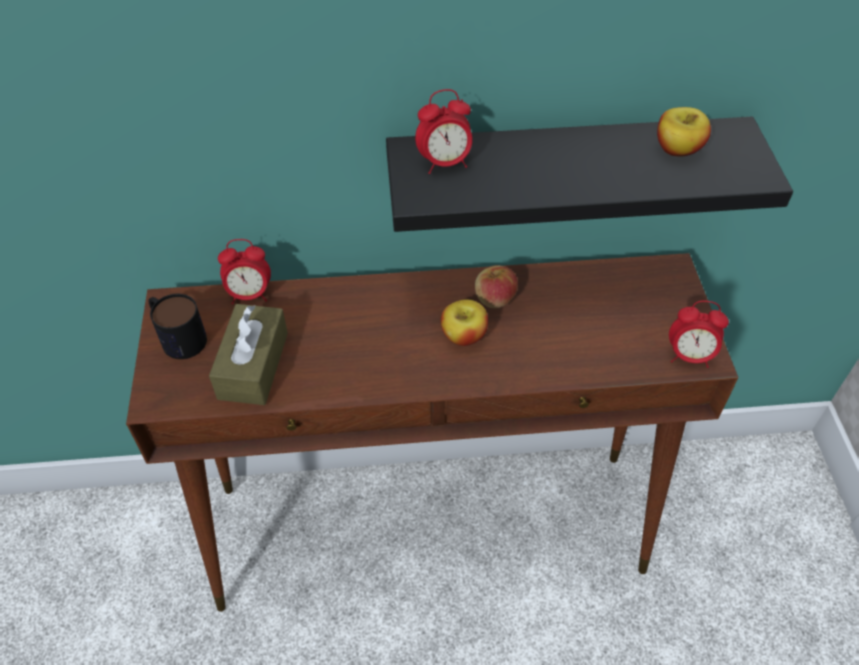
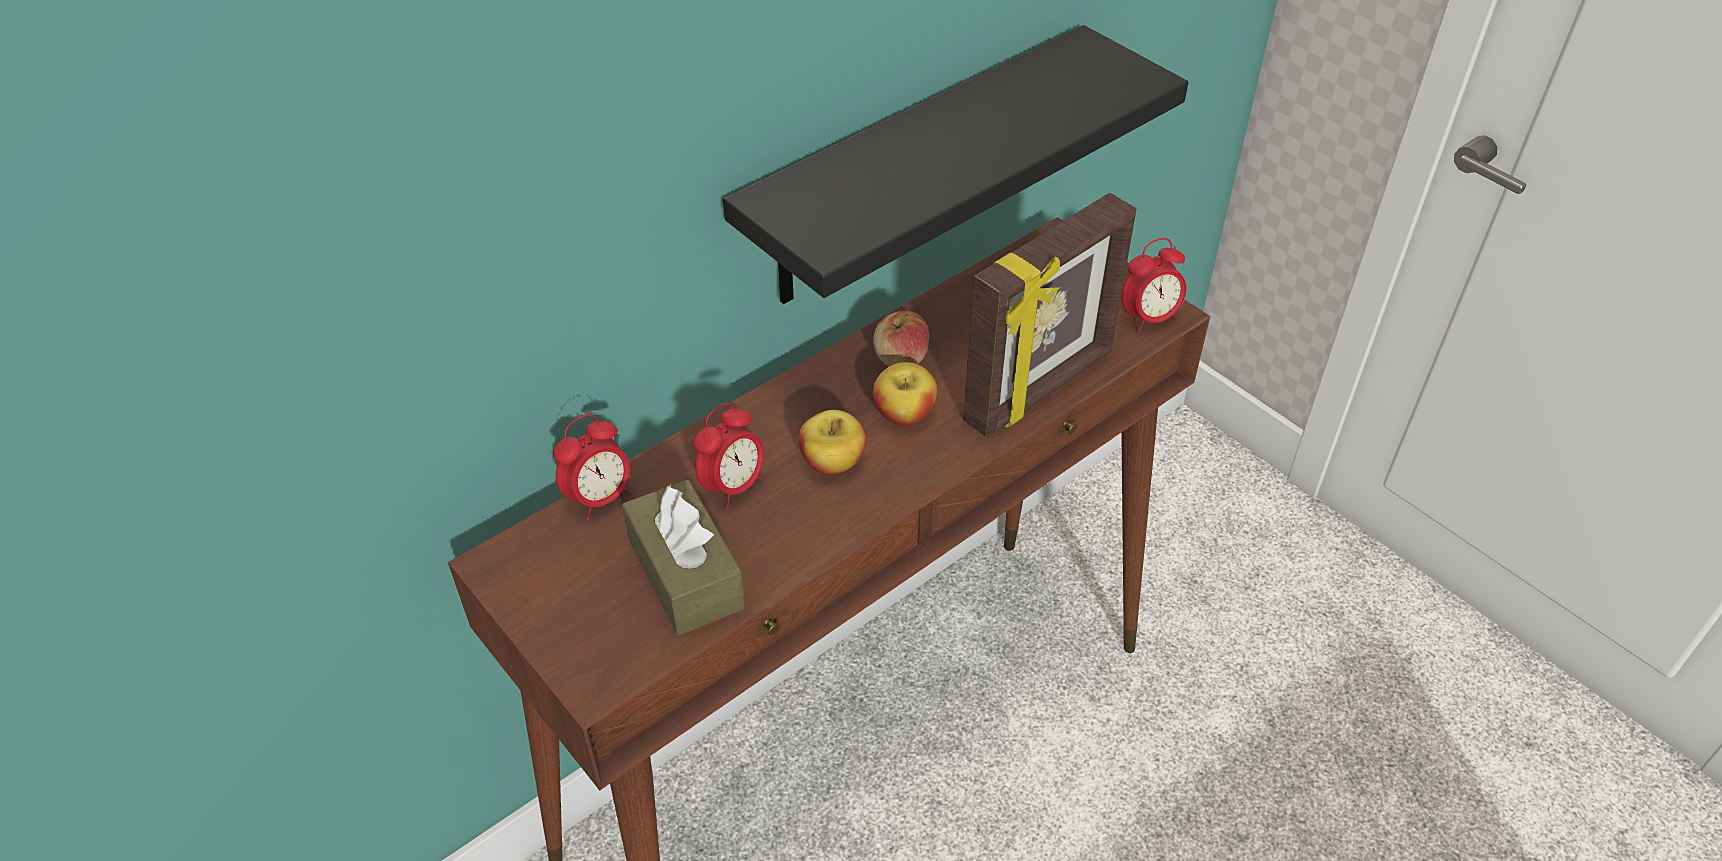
camera: 35 degrees left, 5 degrees down
(177, 336) = (550, 594): mug -> none
(444, 163) = (821, 197): alarm clock -> alarm clock (733, 486)
(566, 366) = (1041, 389): none -> picture frame
(677, 149) = (1046, 84): apple -> apple (832, 462)

